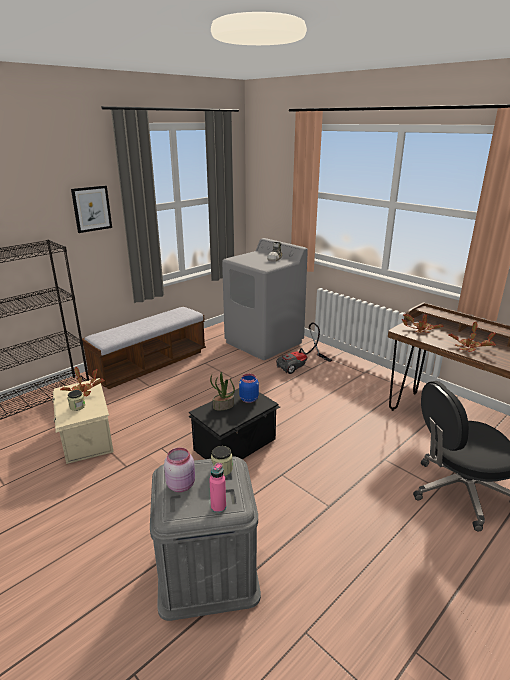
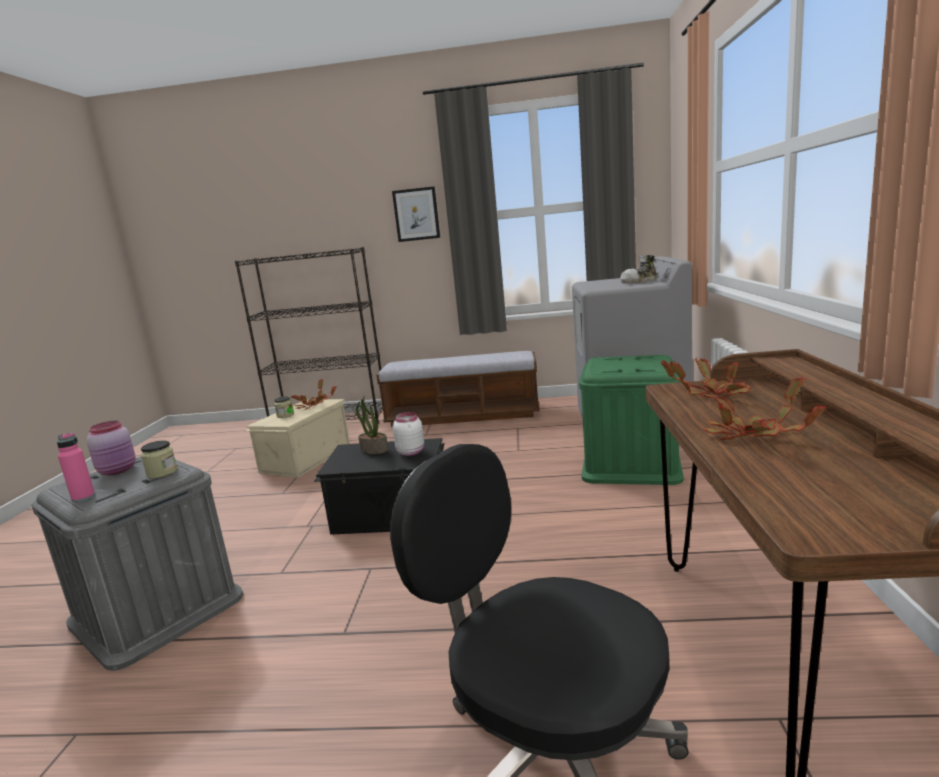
camera: 50 degrees right, 10 degrees down
(248, 399) = (411, 452): blue jar -> white jar
(301, 366) = (631, 464): vacuum cleaner -> green storage box

